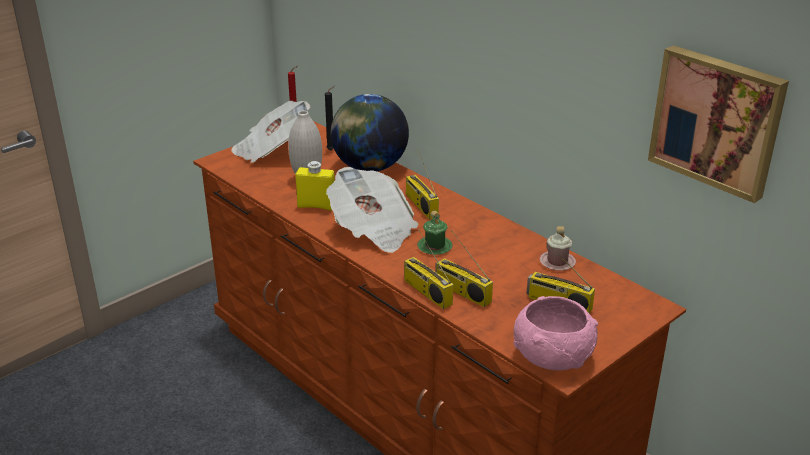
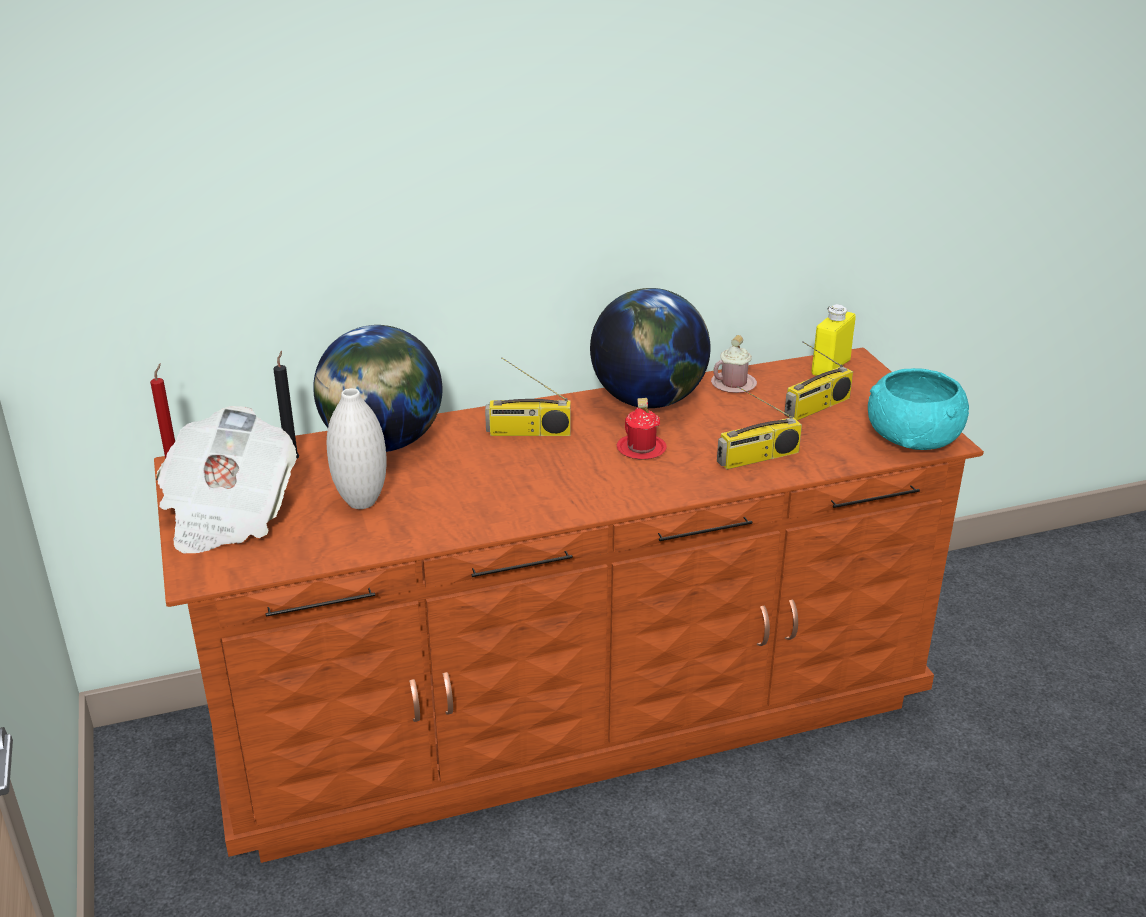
camera: 65 degrees left, 0 degrees up
(316, 206) = (453, 511): yellow bottle -> yellow bottle (830, 367)
(373, 230) = (562, 482): newspaper -> none
(426, 292) = (742, 481): radio -> none
(434, 247) = (641, 449): green mug -> red mug
(500, 235) = (648, 400): none -> globe
(553, 355) = (913, 438): pink bowl -> turquoise bowl
(717, 121) = (875, 124): picture -> none

